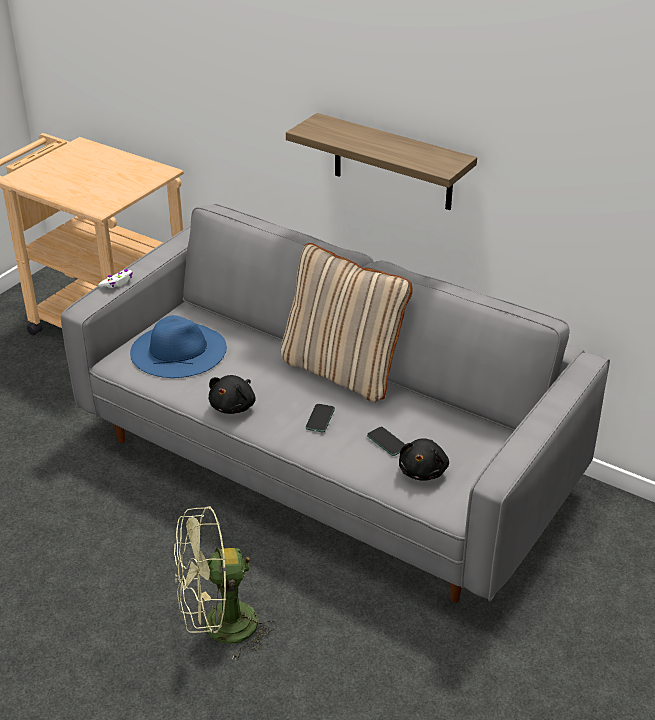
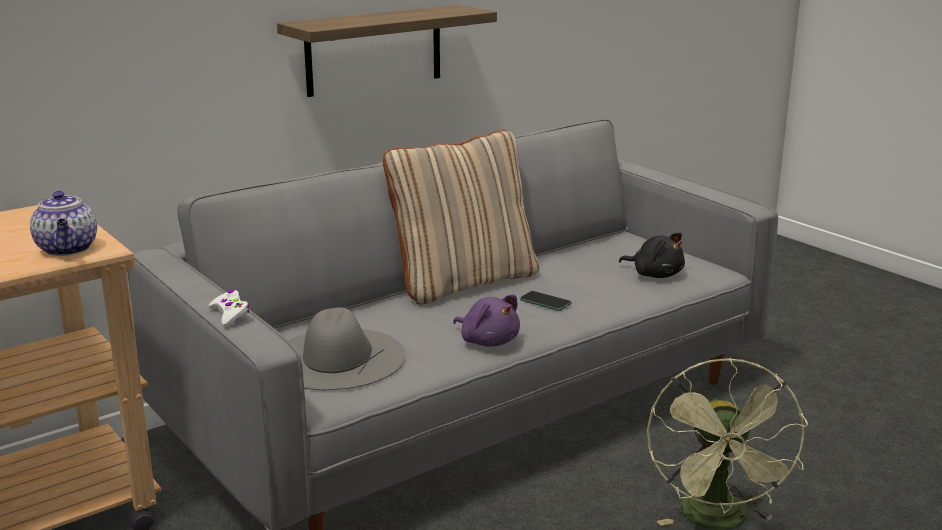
camera: 70 degrees left, 15 degrees down
(94, 200) = (68, 249): none -> teapot
(178, 350) = (337, 358): blue hat -> grey hat
(234, 406) = (488, 341): black plush toy -> purple plush toy
(387, 442) = (603, 280): phone -> none

